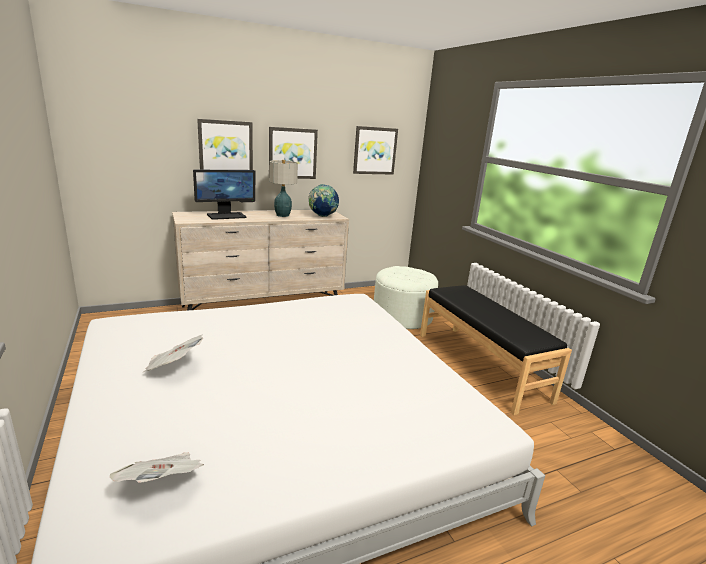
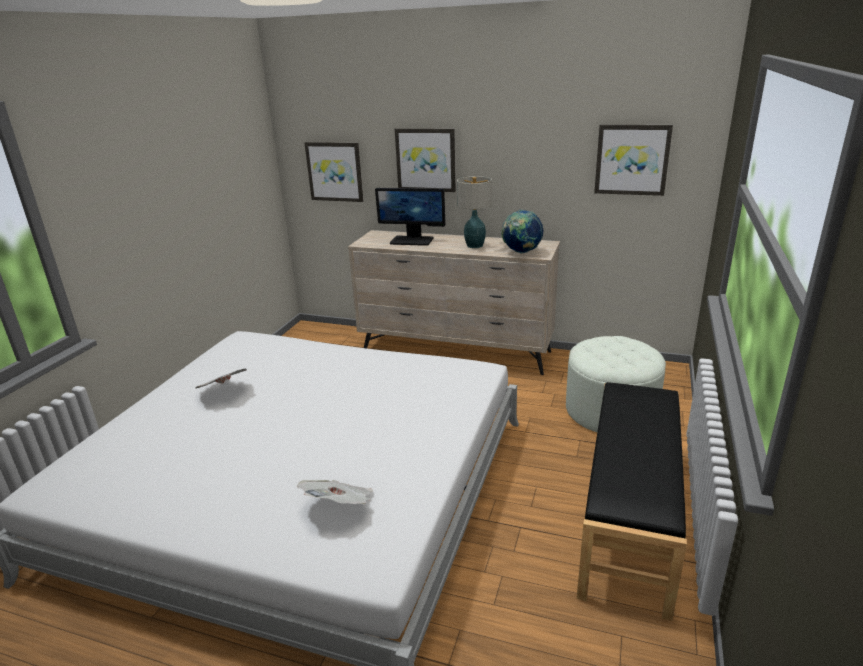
camera: 45 degrees right, 5 degrees up
(163, 484) = (108, 477): newspaper -> newspaper (340, 506)
(292, 153) = (506, 165): picture -> picture (335, 171)

